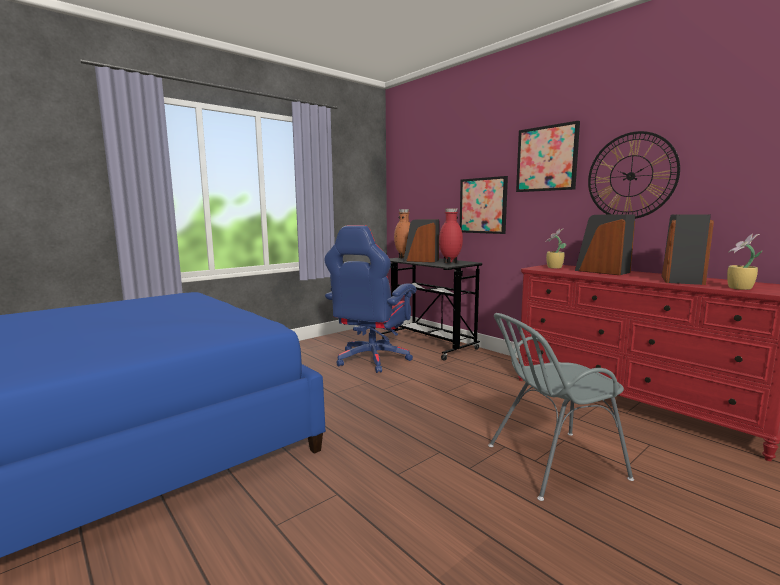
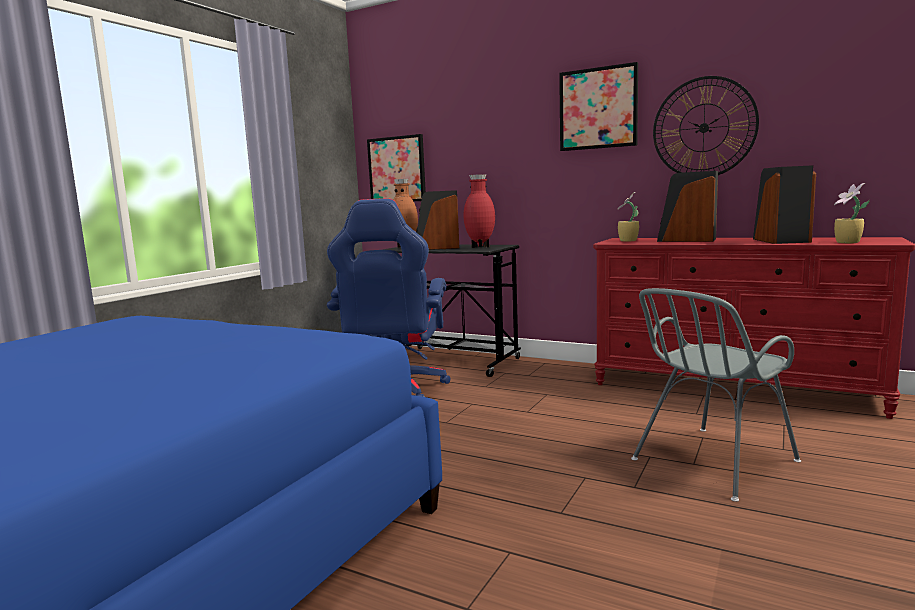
camera: 20 degrees left, 0 degrees up
(483, 205) = (513, 170): picture -> picture (397, 169)

